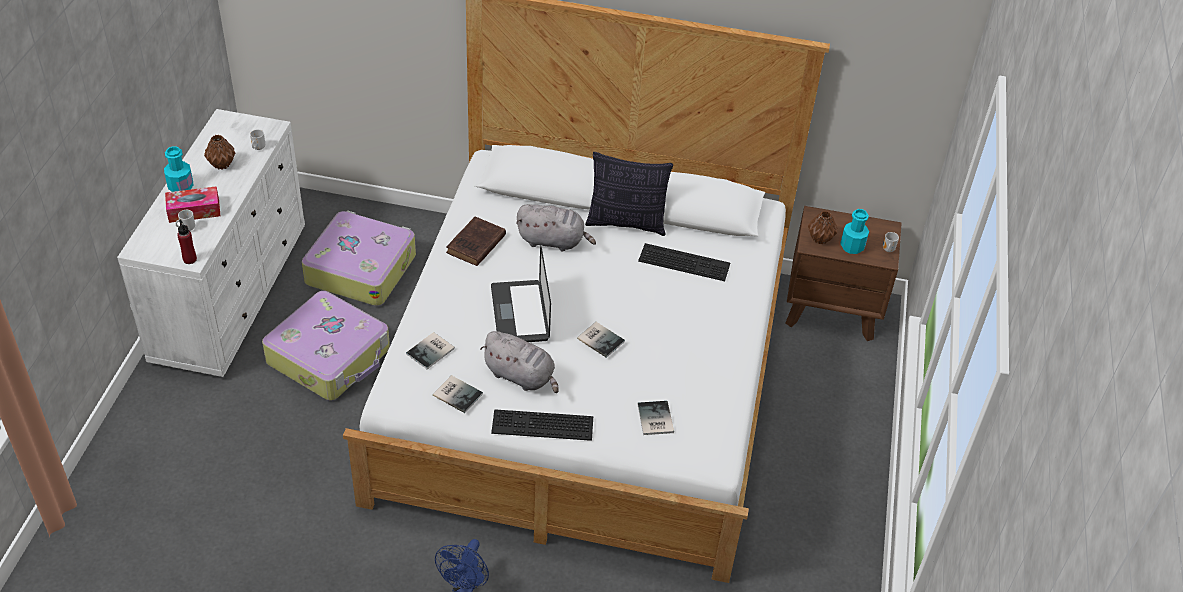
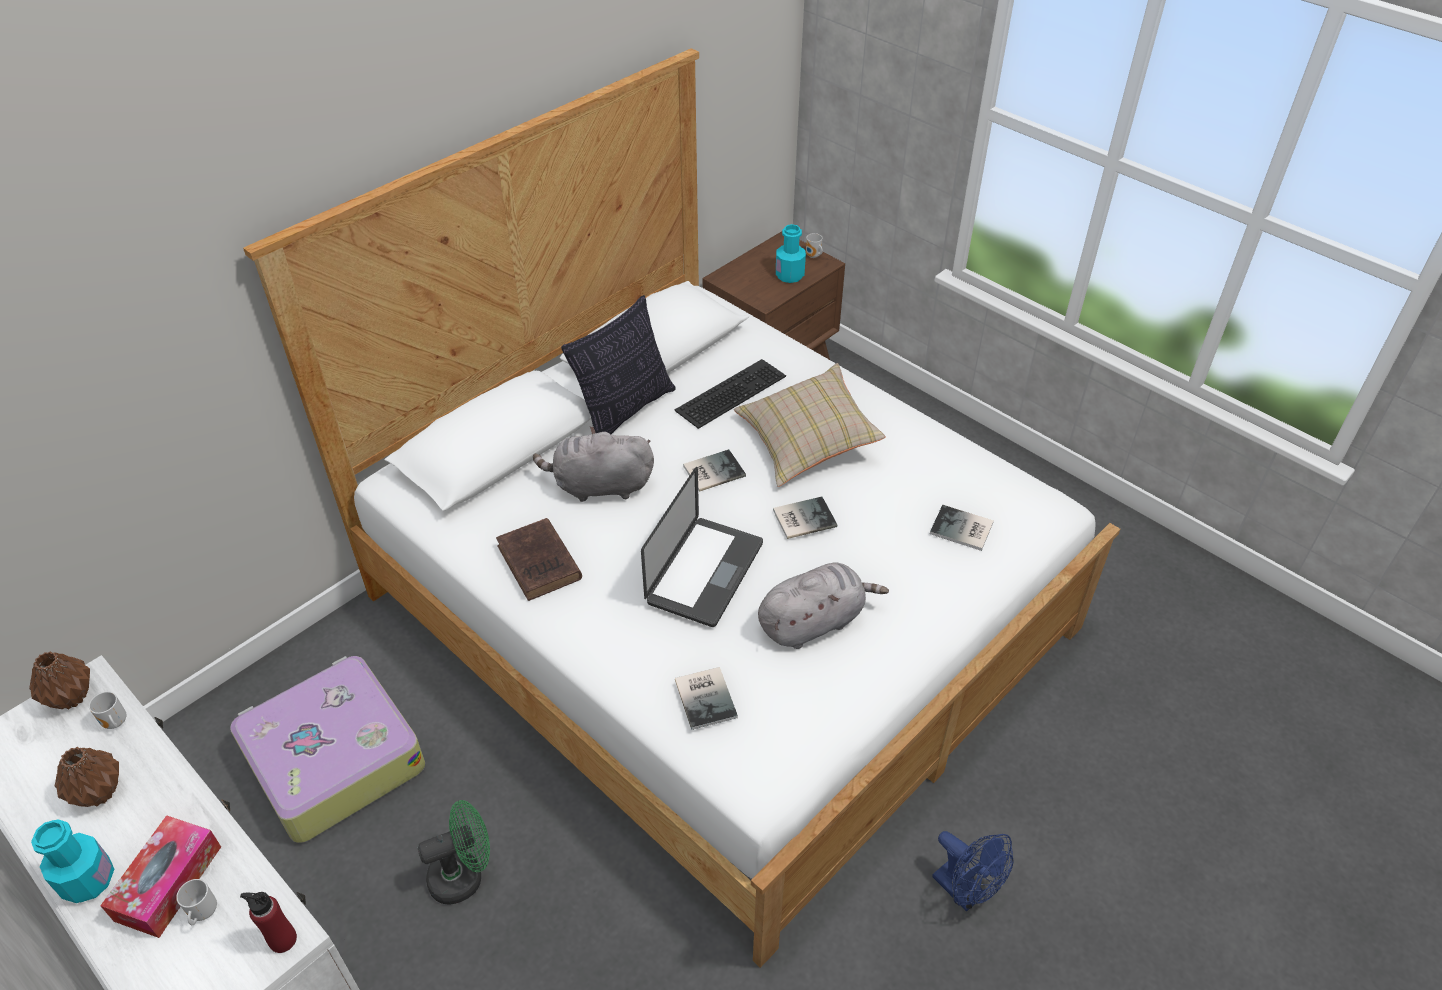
camera: 55 degrees left, 0 degrees up
(330, 356) = (464, 875): suitcase -> green fan
(457, 393) = (804, 702): book -> book (712, 471)
(520, 313) = (705, 573): laptop -> laptop turned 90 degrees counterclockwise
(541, 426) = (913, 640): keyboard -> none
(553, 241) = (599, 486): grey plush toy -> grey plush toy turned 135 degrees counterclockwise
(671, 315) = (807, 441): none -> beige pillow
(819, 239) = (760, 290): brown vase -> brown vase (70, 698)

